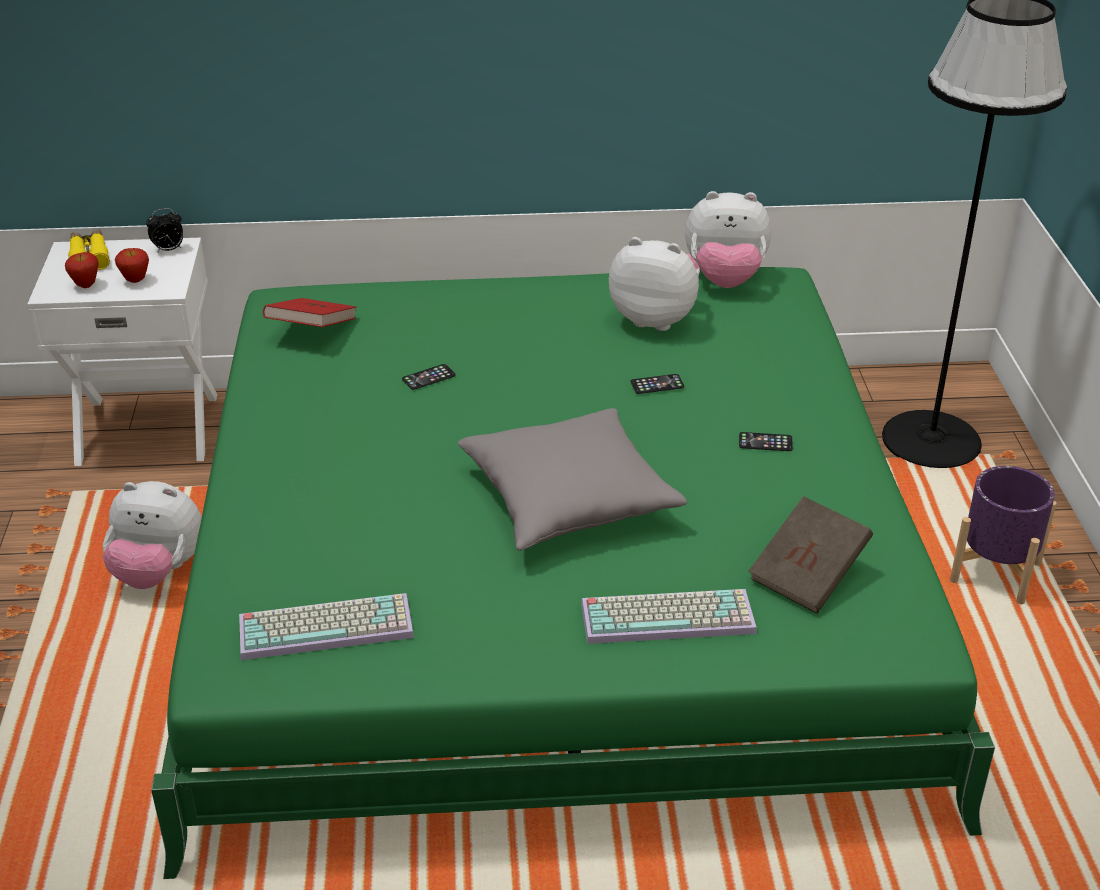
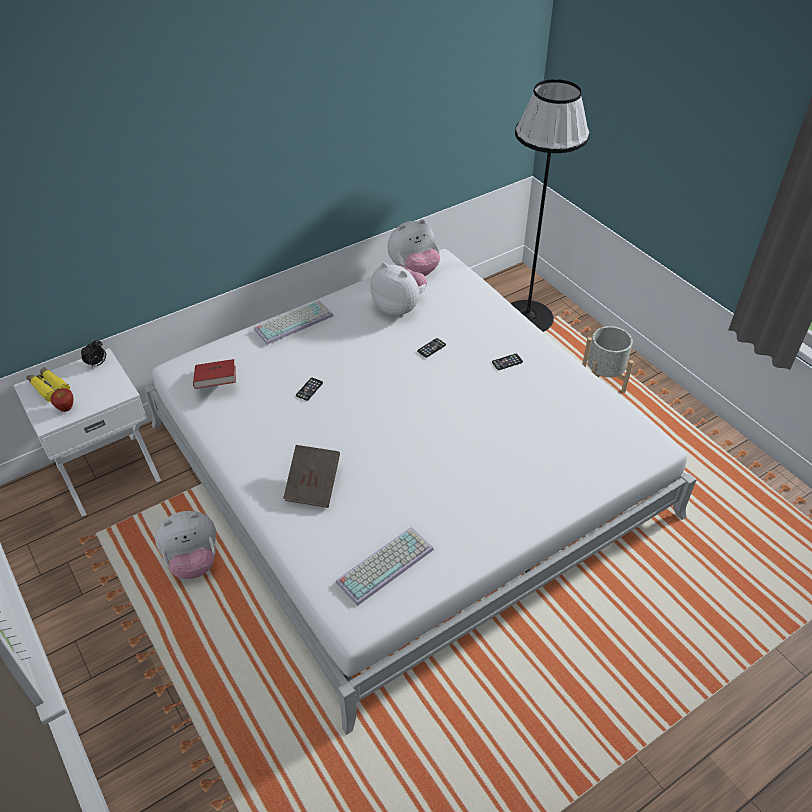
camera: 30 degrees left, 10 degrees up
(135, 280) = (96, 393): apple -> none
(549, 576) = (405, 470): green bed -> white bed
(569, 499) = (443, 434): grey pillow -> none
(655, 318) = (399, 307): plush toy -> plush toy turned 45 degrees clockwise
(669, 616) = (541, 480): keyboard -> keyboard (294, 321)
(808, 575) = (583, 430): brown book -> brown book (313, 485)
(995, 572) = (602, 380): purple planter -> grey planter

